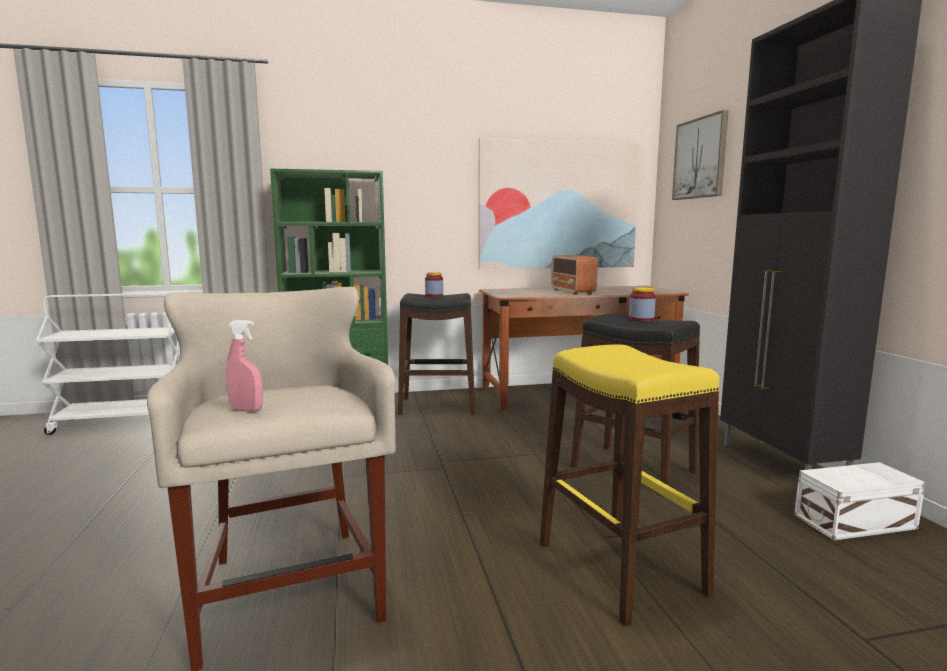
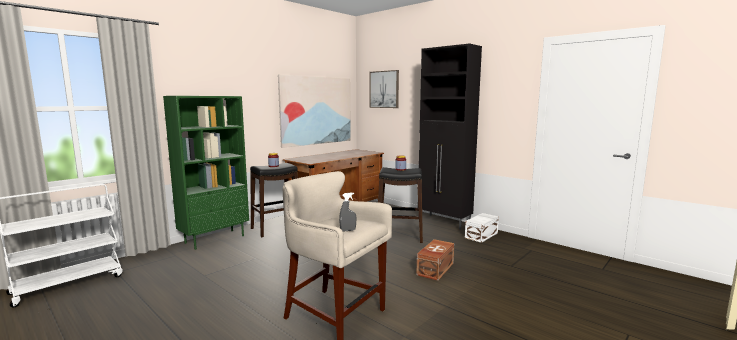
camera: 35 degrees left, 0 degrees up
(246, 409) = (348, 230): pink spray bottle -> grey spray bottle
(573, 292) = (334, 156): radio -> none
(619, 567) = (434, 269): yellow stool -> brown storage box

